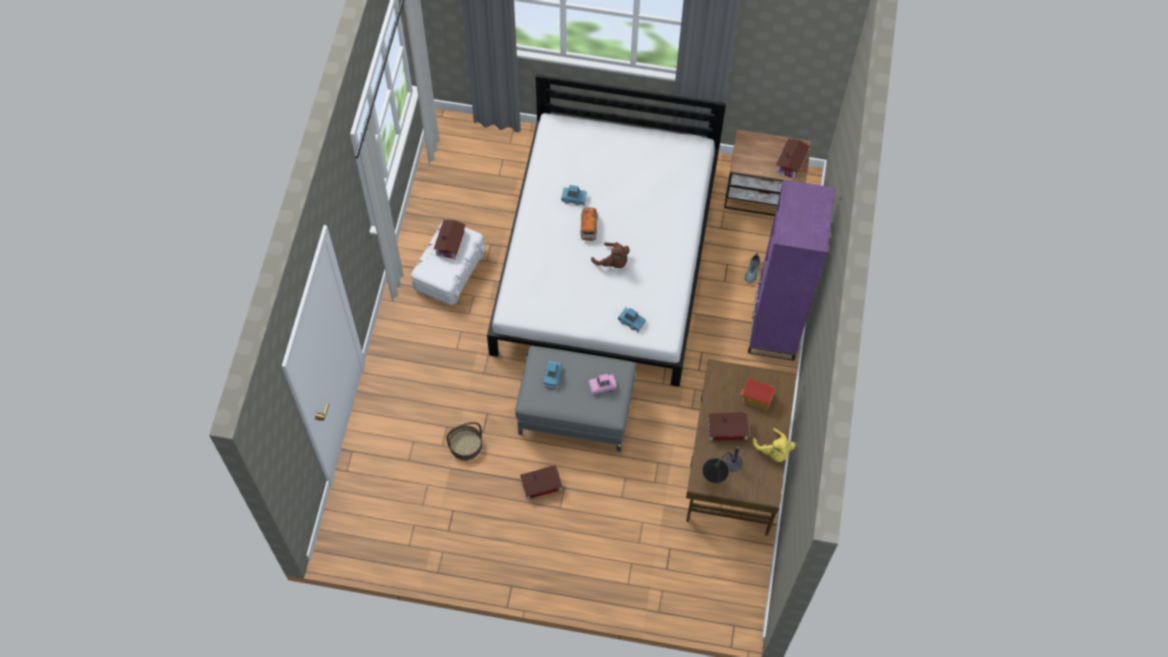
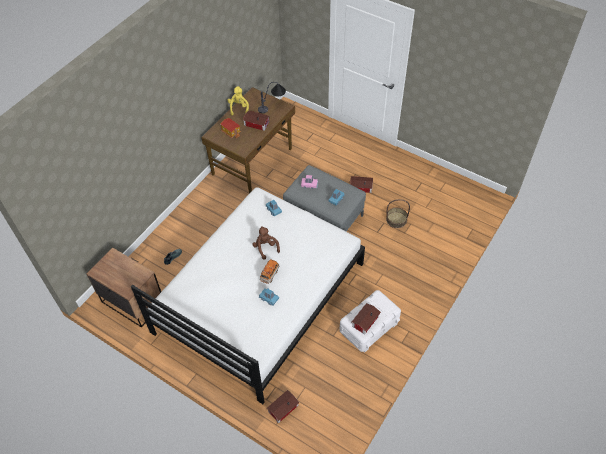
camera: 155 degrees left, 10 degrees down
(774, 327) = (182, 221): purple bookcase -> none
(792, 161) = (109, 263): toy house -> toy house (282, 409)

